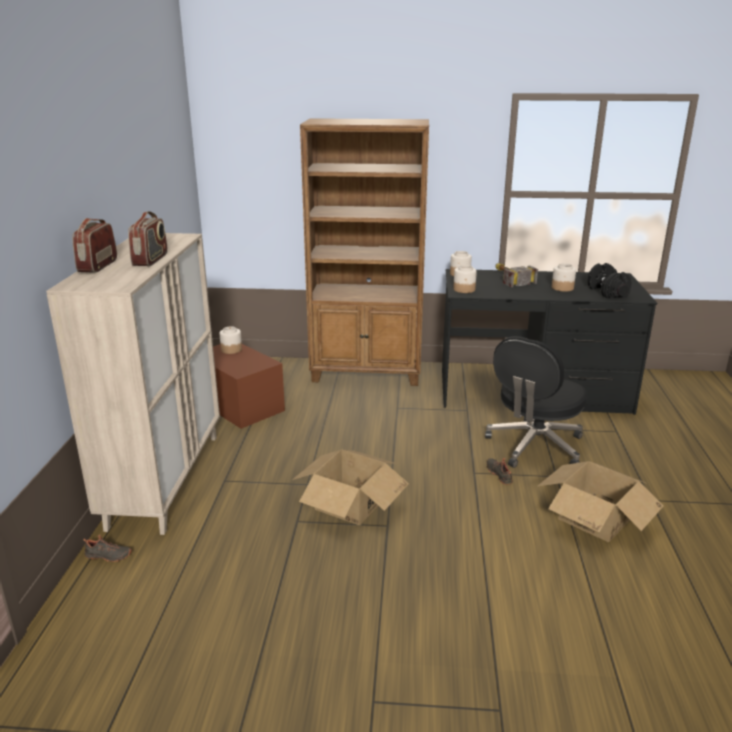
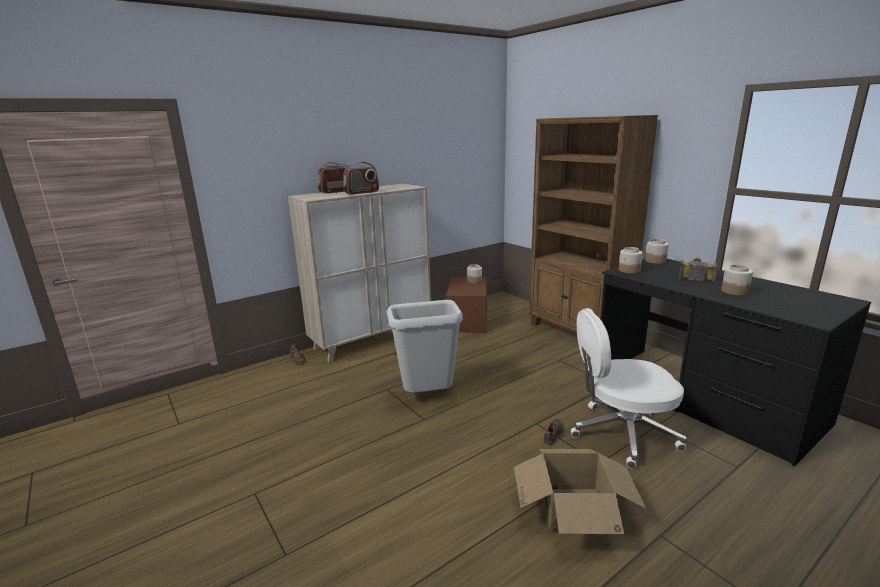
camera: 50 degrees right, 5 degrees down
(350, 503) = (428, 396): cardboard box -> grey trash can
(534, 446) = (622, 433): black office chair -> white office chair
(608, 292) = (784, 307): black dumbbell -> none

